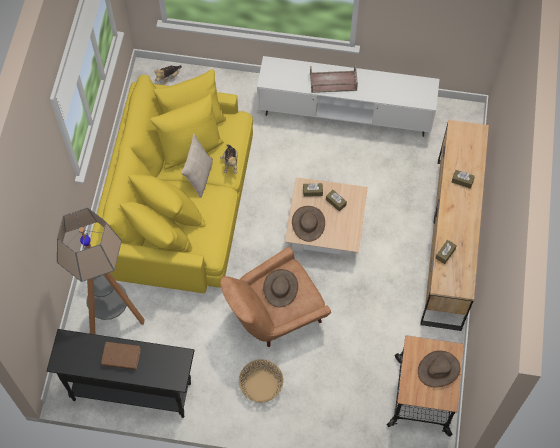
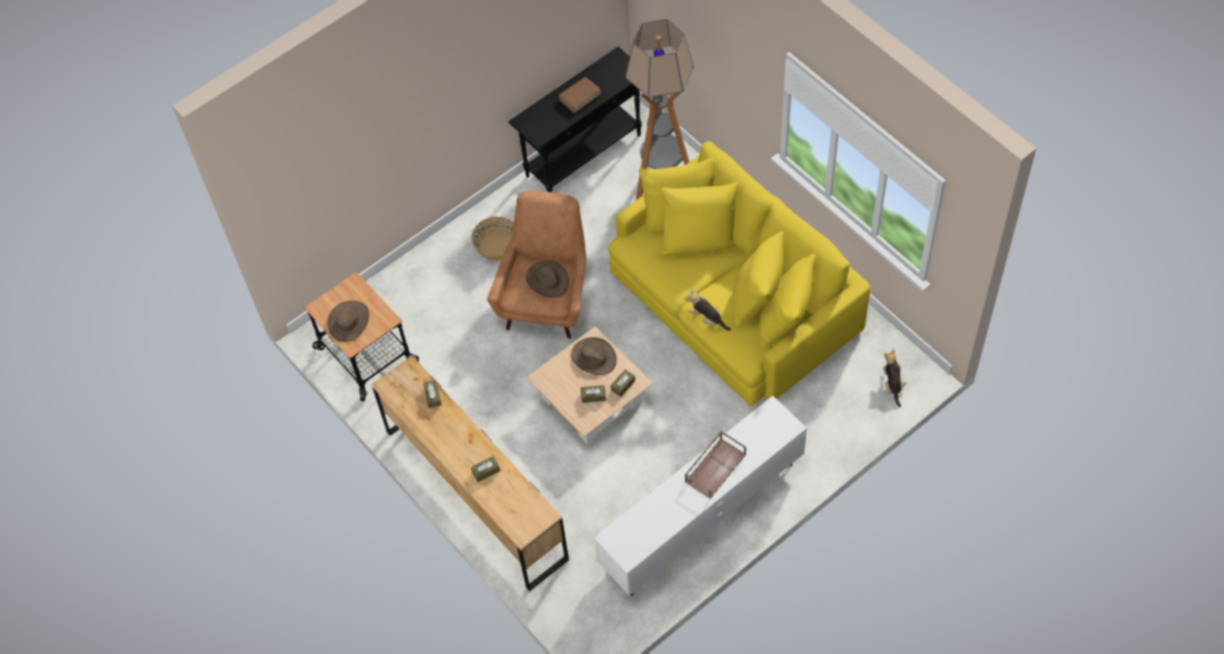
camera: 135 degrees right, 5 degrees down
(199, 176) = (716, 284): beige pillow -> none

